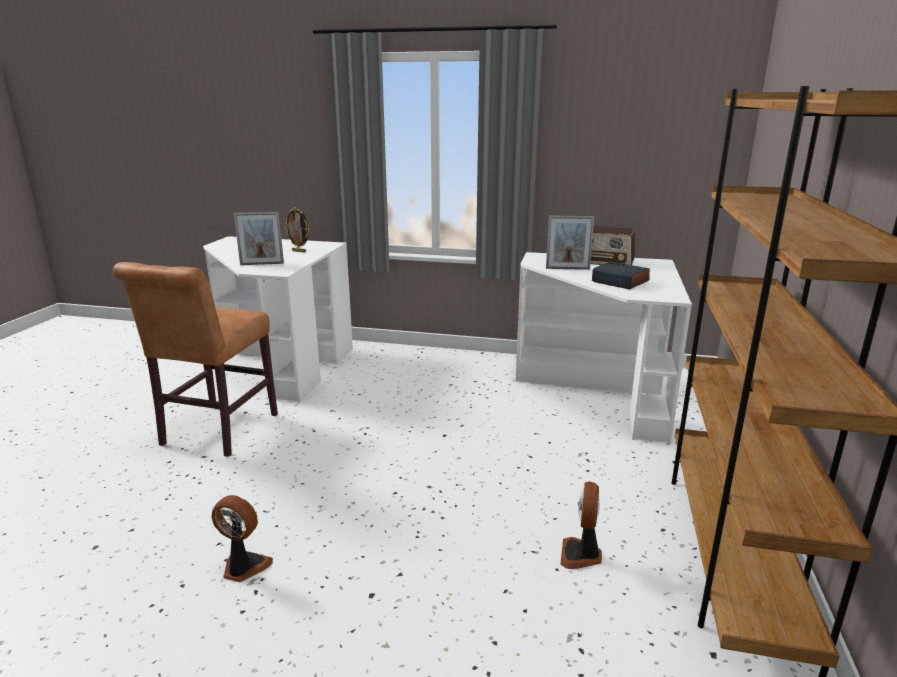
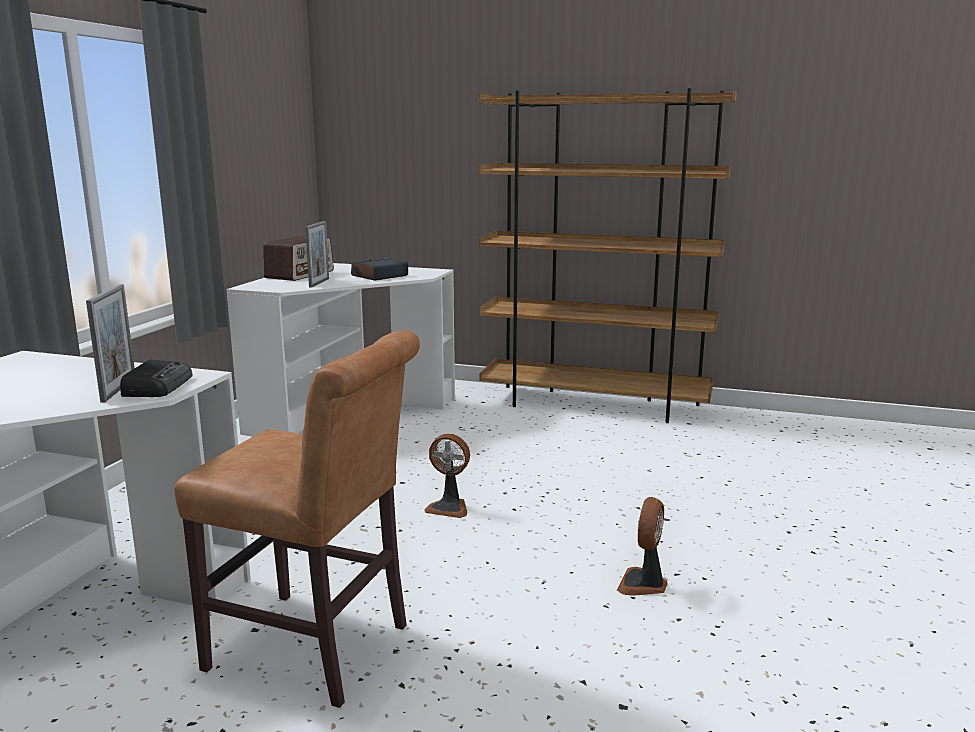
camera: 85 degrees left, 5 degrees down
(264, 268) = (158, 386): none -> radio
(299, 251) = (51, 372): picture frame -> none
(581, 555) = (604, 443): fan -> fan (449, 508)

